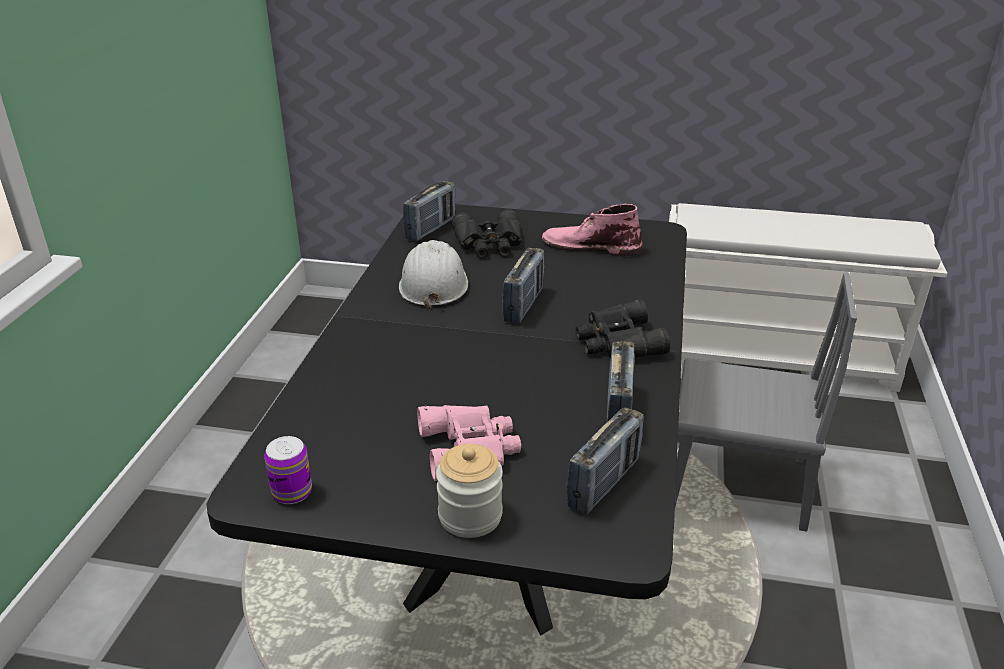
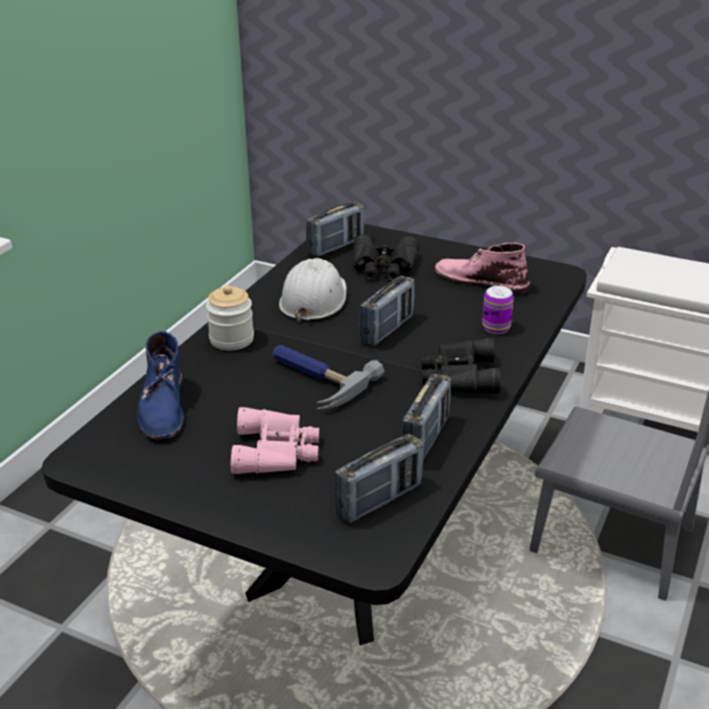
camera: 15 degrees right, 0 degrees up
(292, 492) = (113, 463): can -> can (496, 327)
(322, 420) = (163, 407): none -> blue boot
(470, 516) = (249, 507): jar -> jar (231, 339)
(474, 365) = (314, 379): none -> hammer

